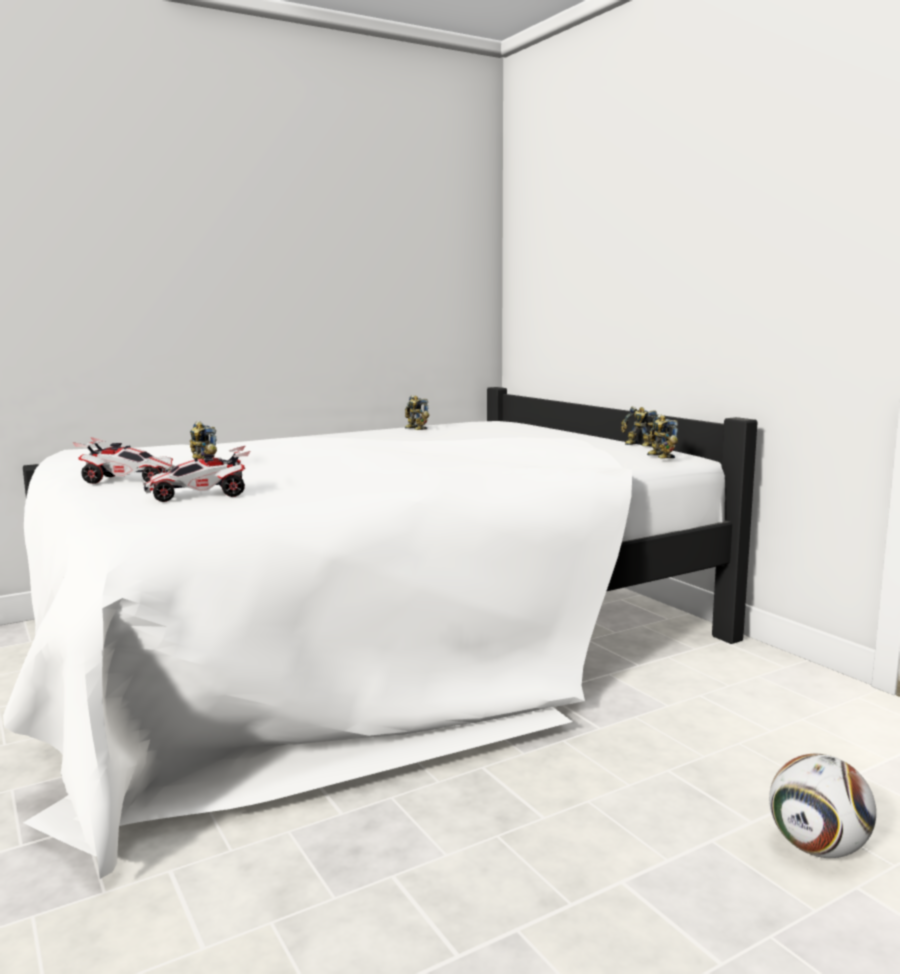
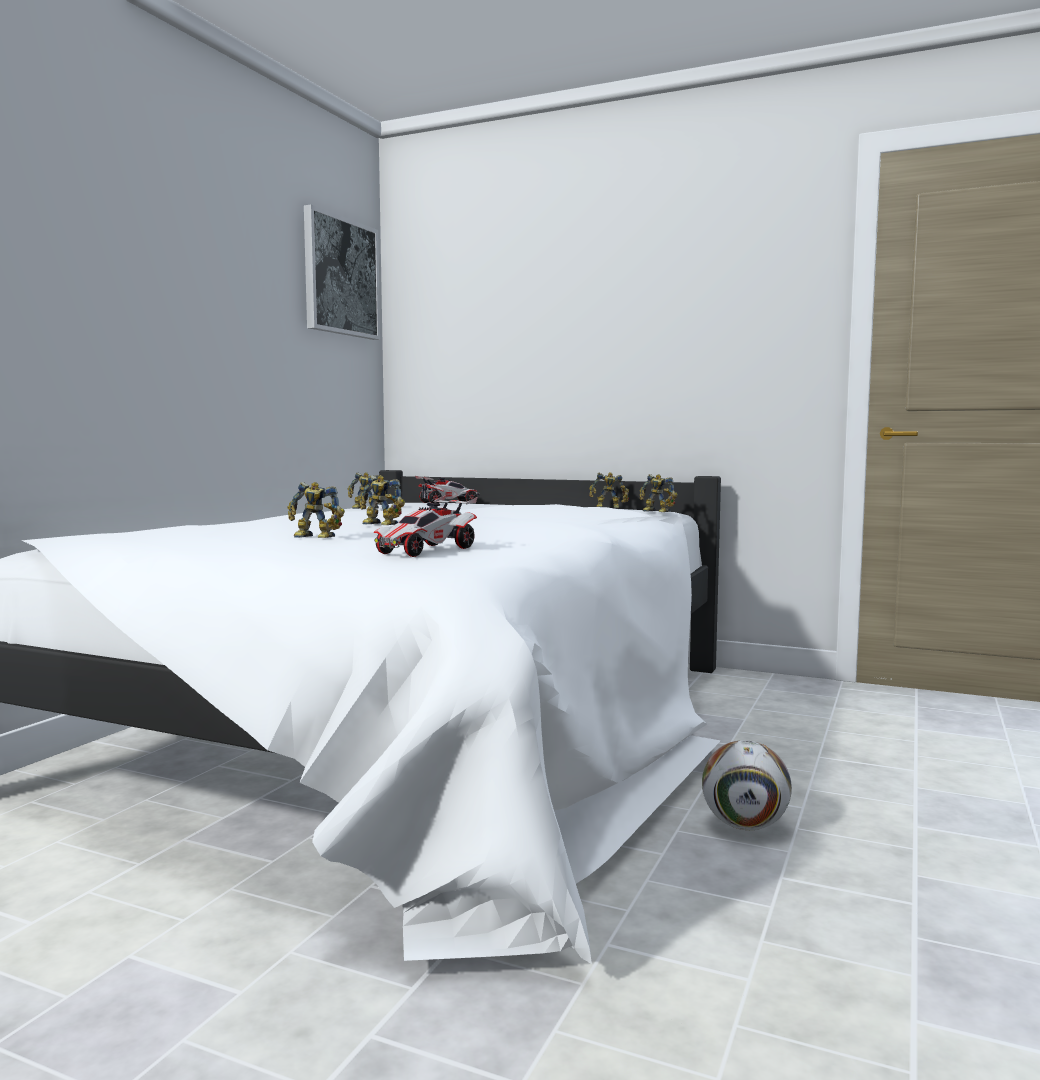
camera: 35 degrees left, 5 degrees down
(129, 480) = (281, 549): toy car -> toy car (448, 503)
(295, 457) = (379, 524): none -> toy robot
(442, 205) = (340, 277): none -> picture
(818, 848) = (970, 772): football -> football (745, 826)

